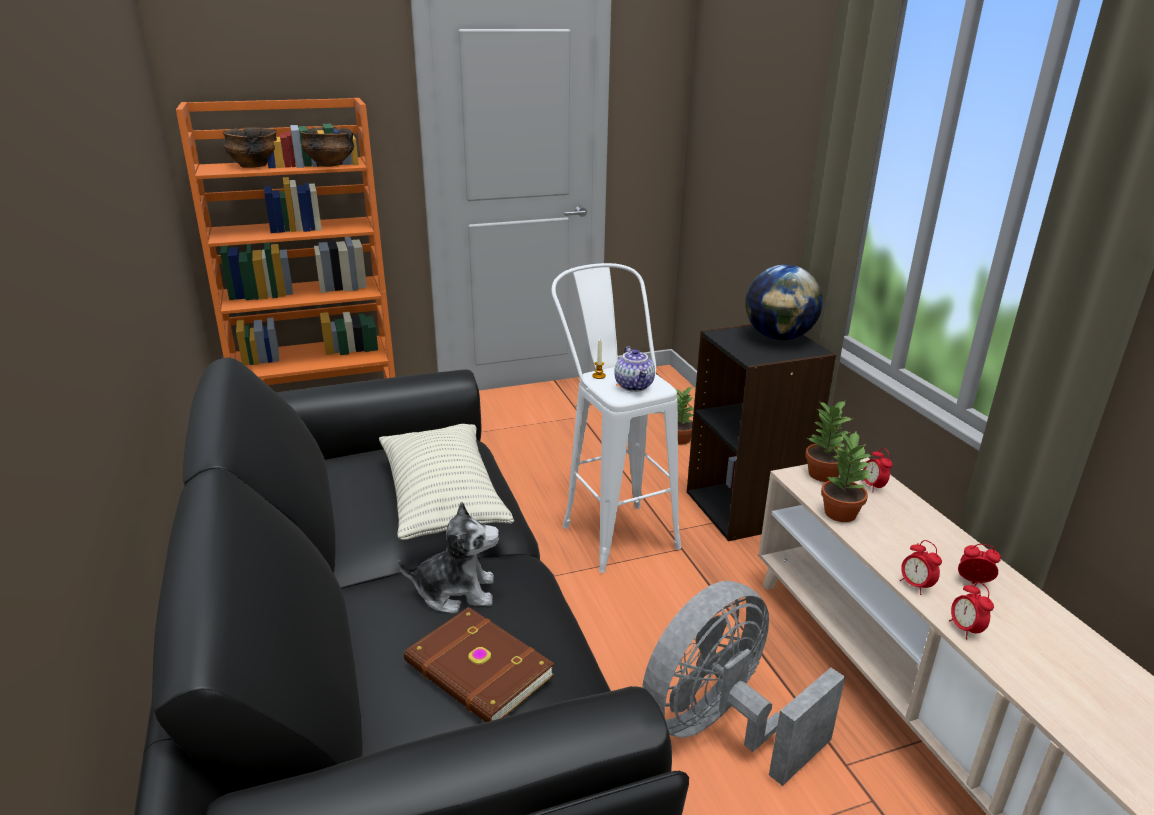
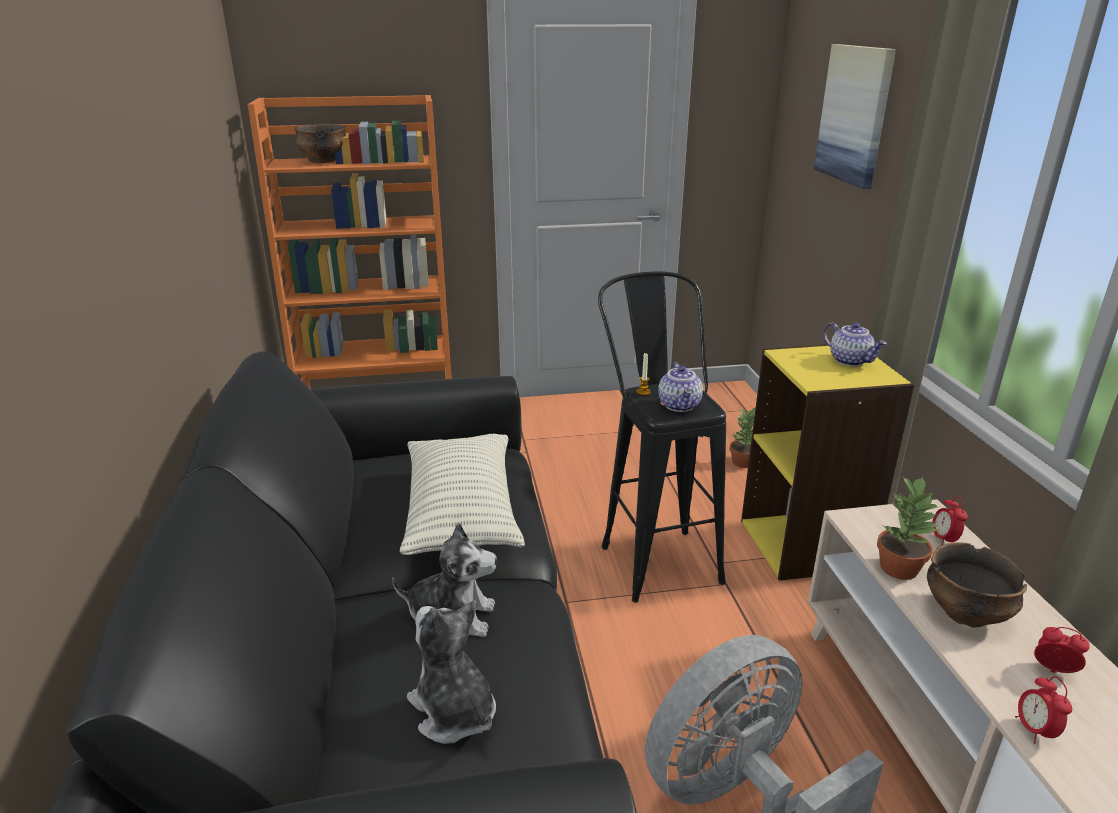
camera: 10 degrees right, 0 degrees up
(330, 164) = (396, 161): bowl -> bowl (965, 613)
(477, 671) = (453, 711): brown book -> plush toy
(612, 528) = (653, 553): white stool -> black stool
(746, 507) = (805, 544): black bookcase -> yellow bookcase
(764, 114) = (855, 114): none -> picture
(779, 337) = (850, 361): globe -> teapot
(822, 474) = (884, 520): potted plant -> none
(915, 586) = (978, 667): alarm clock -> none

